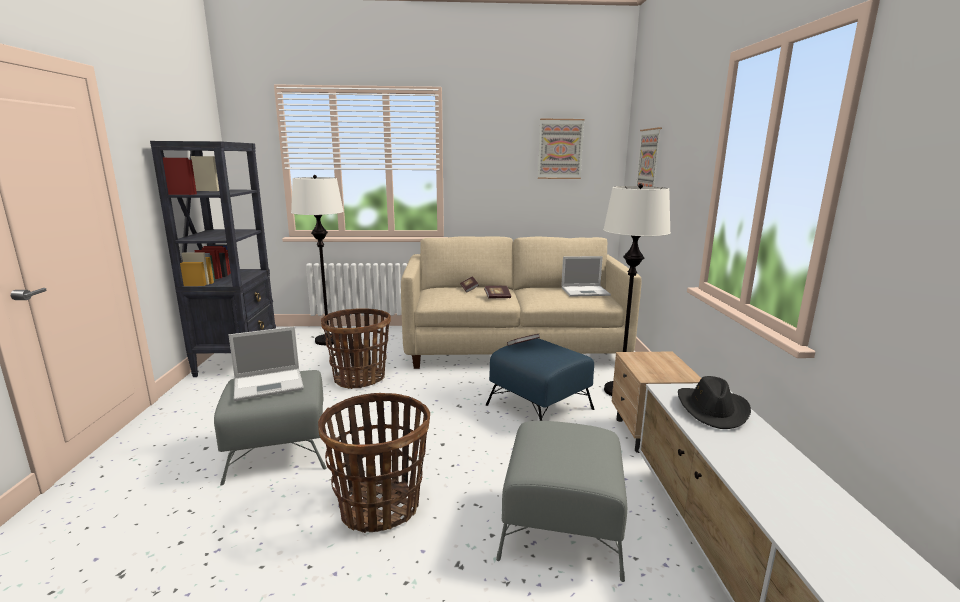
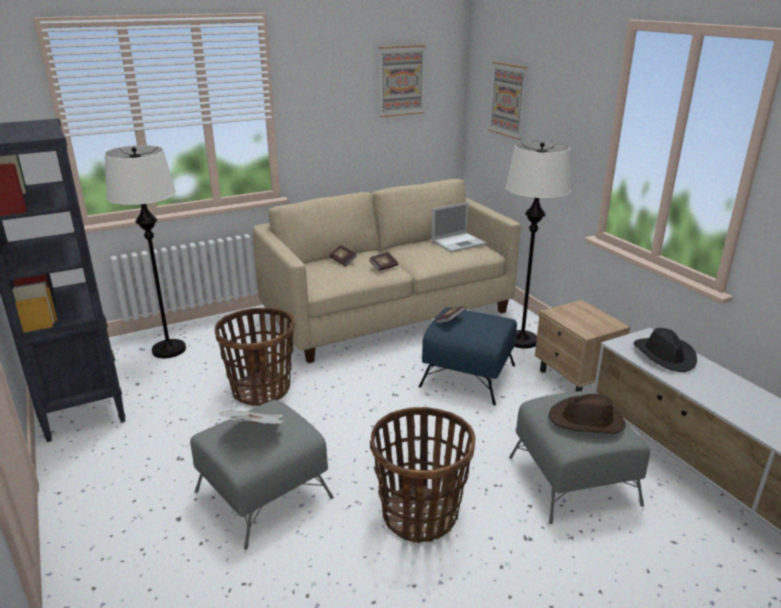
camera: 25 degrees left, 10 degrees up
(270, 384) = (257, 430): laptop -> newspaper
(566, 451) = (587, 420): none -> brown hat

